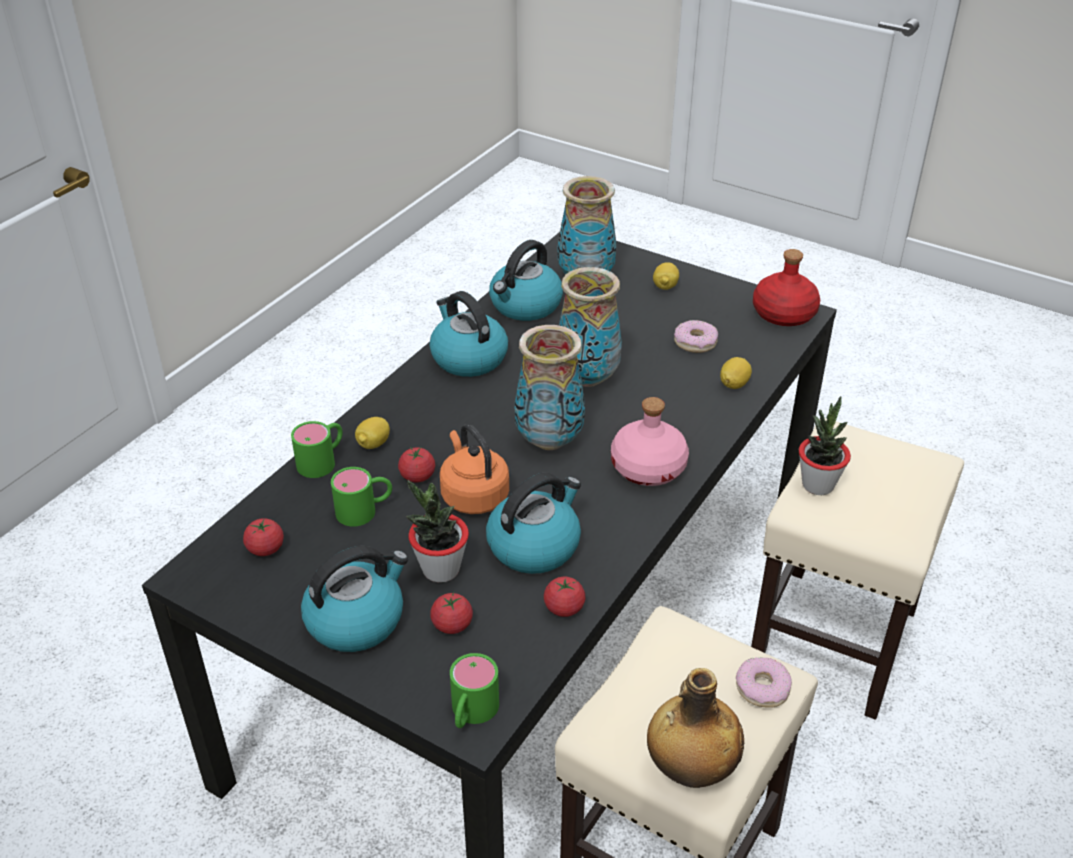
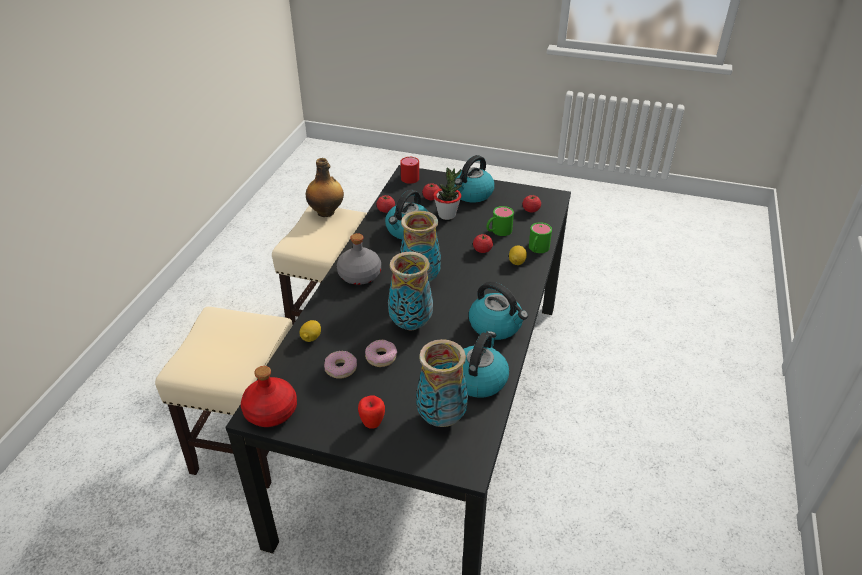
camera: 165 degrees right, 0 degrees up
(471, 713) = (410, 176): green mug -> red mug
(473, 495) = (448, 246): orange kettle -> none
(649, 467) = (359, 275): pink bottle -> grey bottle
(665, 286) = (372, 423): lemon -> apple
(762, 688) = (297, 240): donut -> donut (381, 357)
(818, 484) = (258, 339): potted plant -> none

